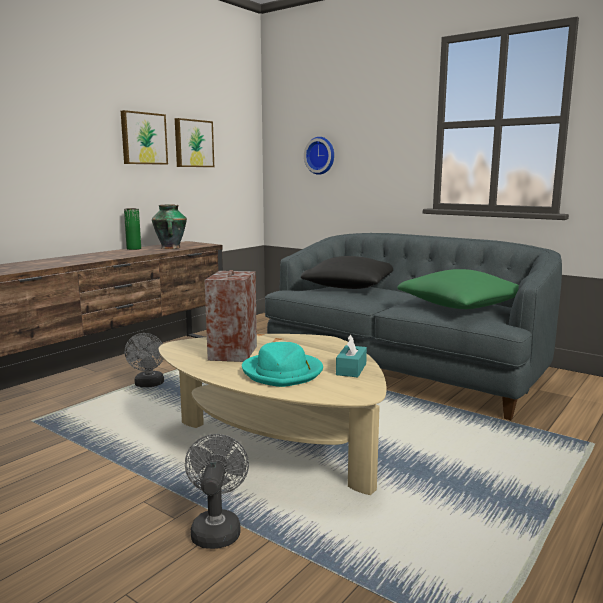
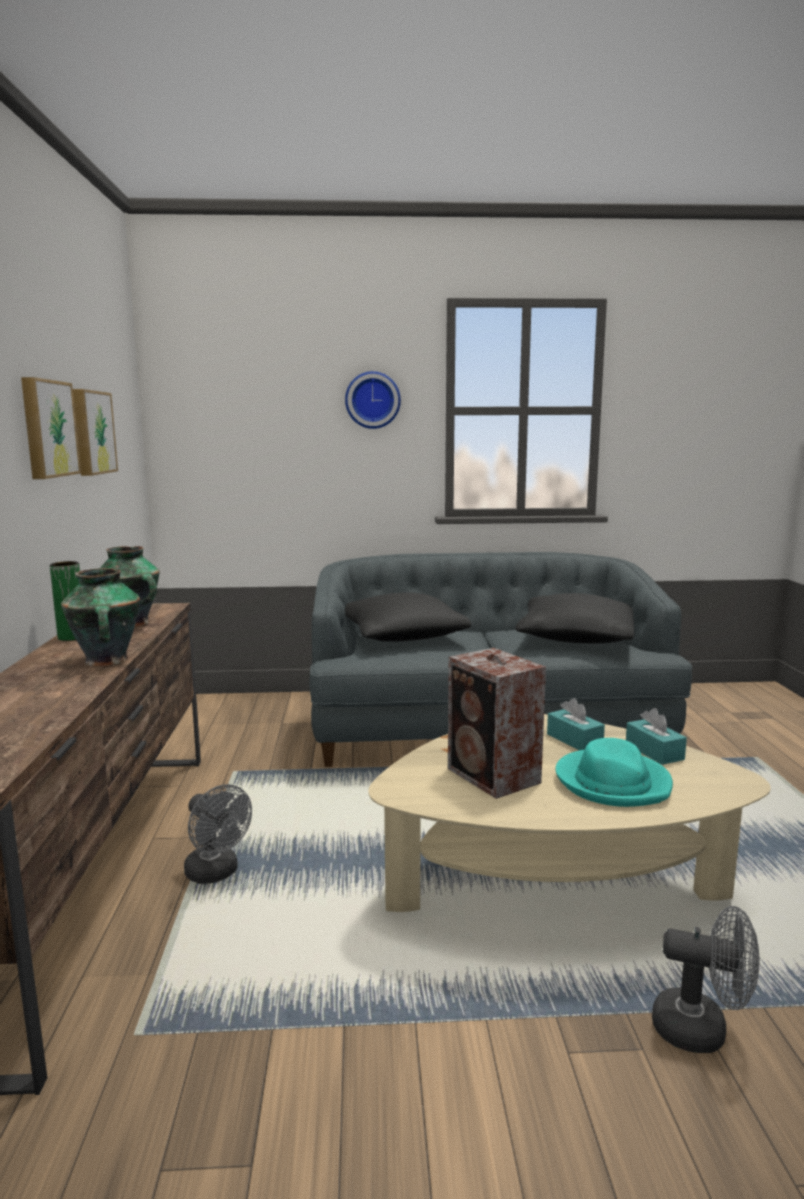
camera: 40 degrees left, 0 degrees up
(115, 256) = (106, 661): none -> vase
(216, 528) = (702, 1030): grey fan -> grey fan turned 150 degrees clockwise
(321, 155) = (262, 447): wall clock -> wall clock (372, 400)
(321, 352) = (574, 740): none -> turquoise tissue box
(459, 305) = (575, 638): green pillow -> black pillow

